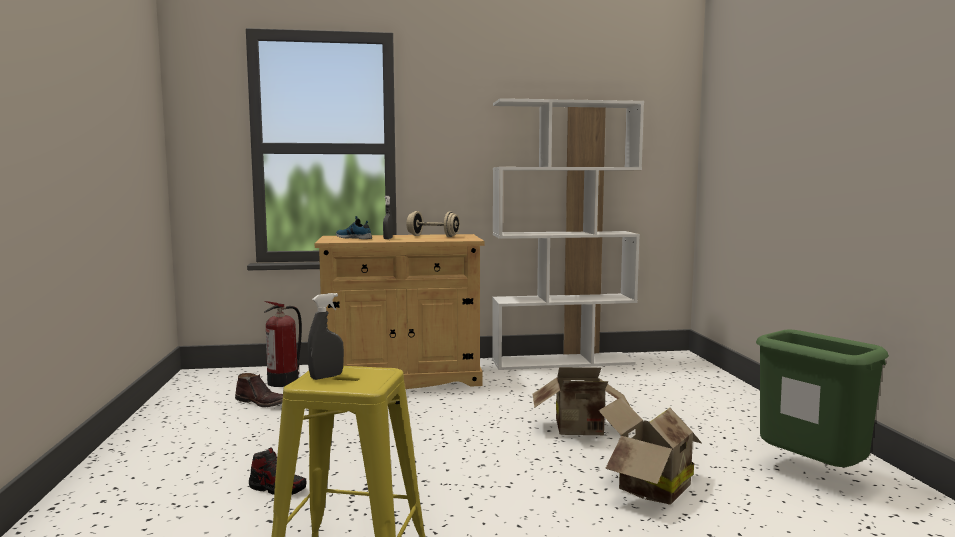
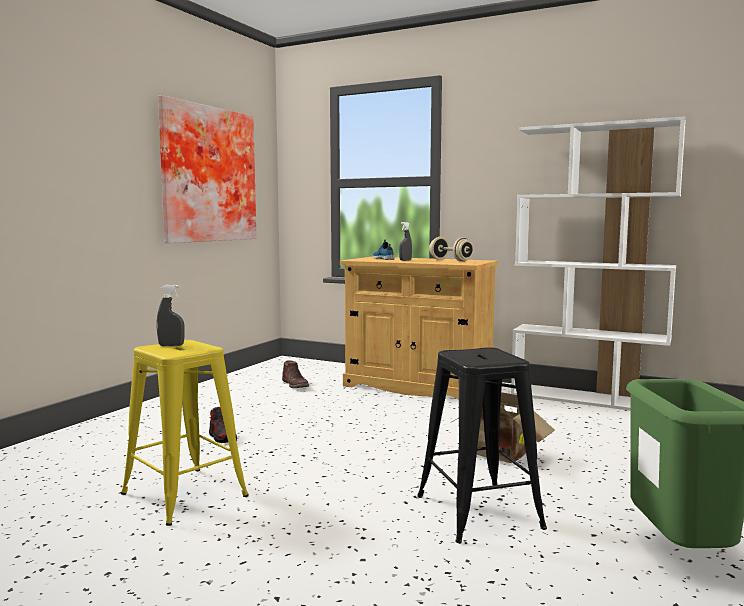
camera: 35 degrees right, 0 degrees up
(111, 132) = (206, 174): none -> picture
(284, 381) = (331, 374): fire extinguisher -> none
(648, 488) = (478, 512): cardboard box -> black stool

